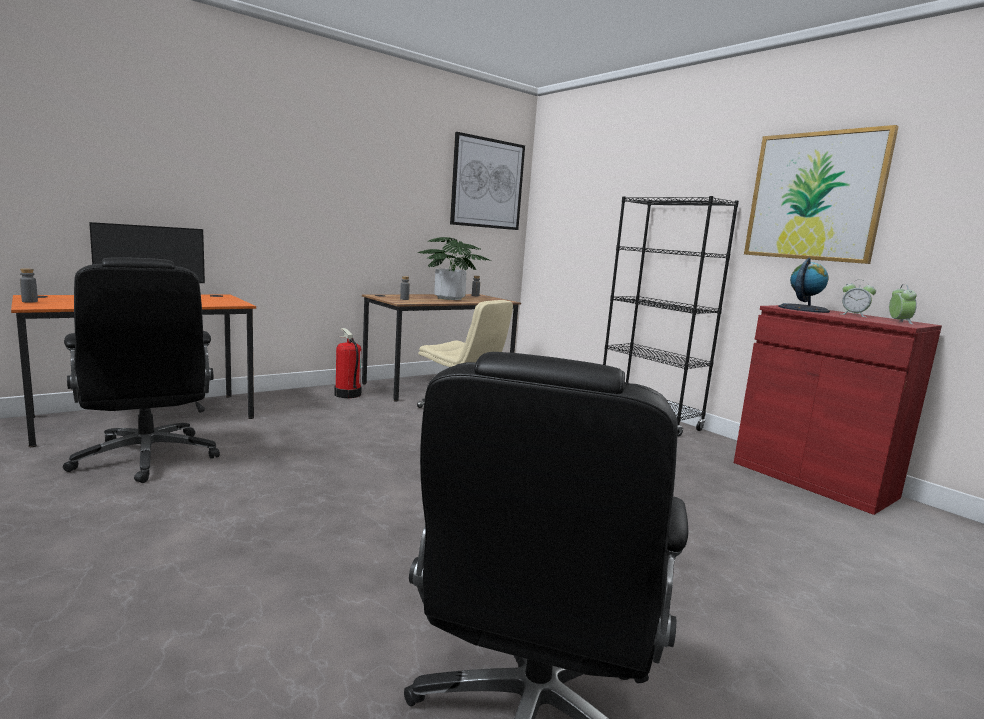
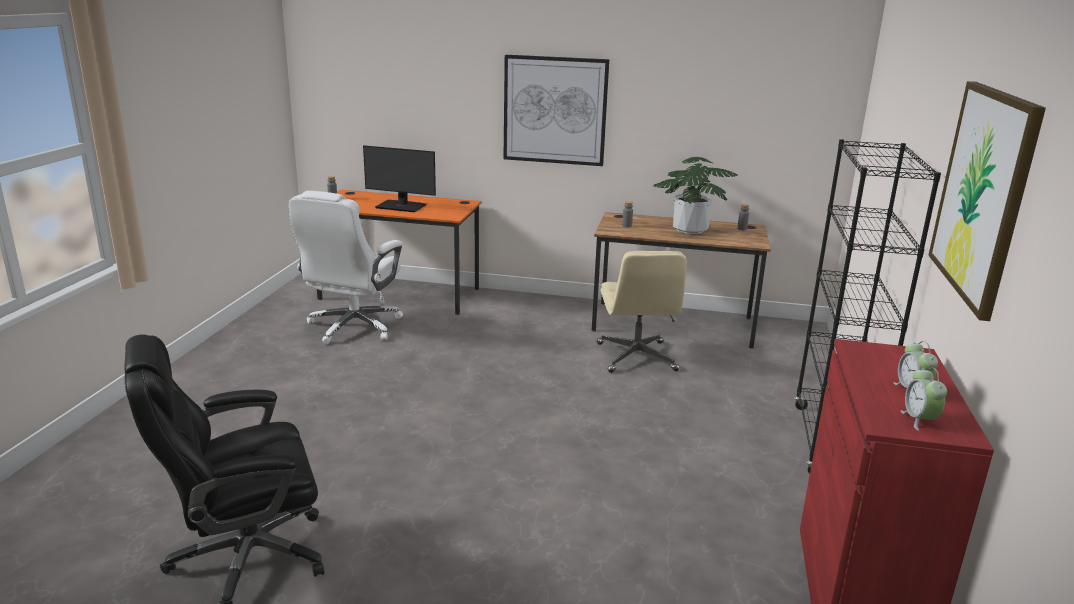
camera: 50 degrees right, 10 degrees up
(147, 458) = (353, 327): black office chair -> white office chair
(347, 394) = (566, 311): fire extinguisher -> none
(487, 183) = (790, 86): picture -> picture (555, 110)
(803, 309) = (882, 360): globe -> none
(899, 322) = (919, 420): alarm clock -> alarm clock turned 120 degrees clockwise

